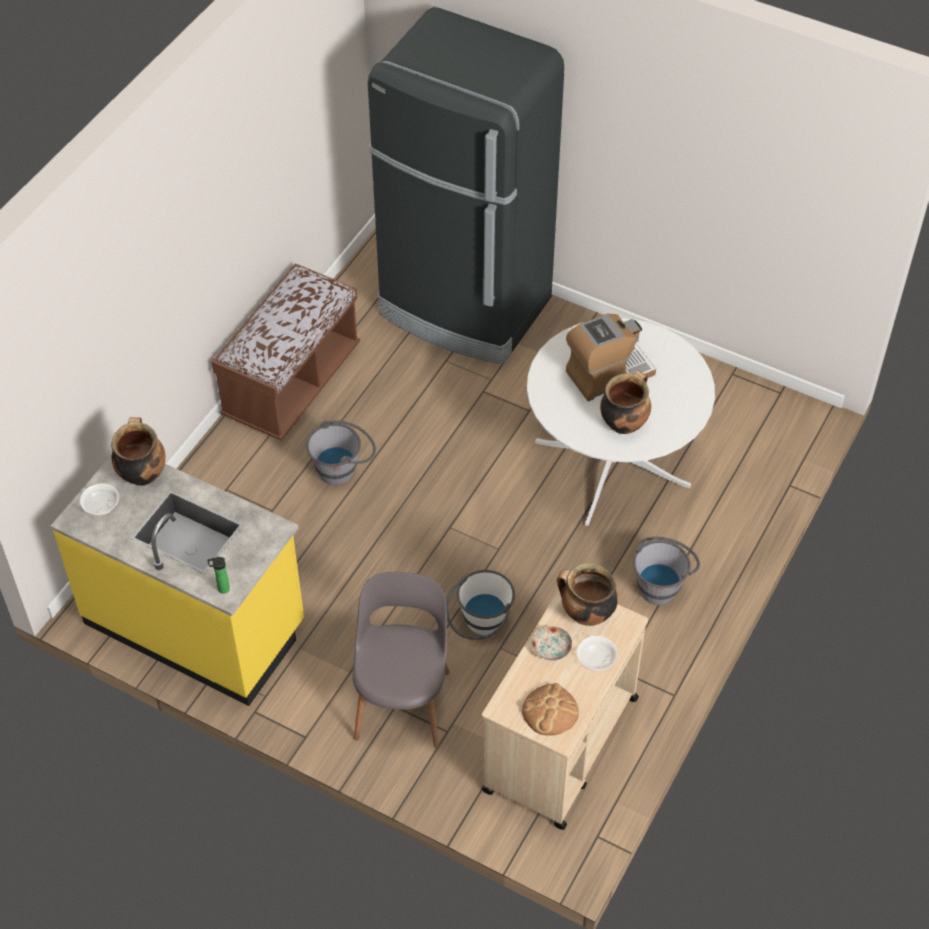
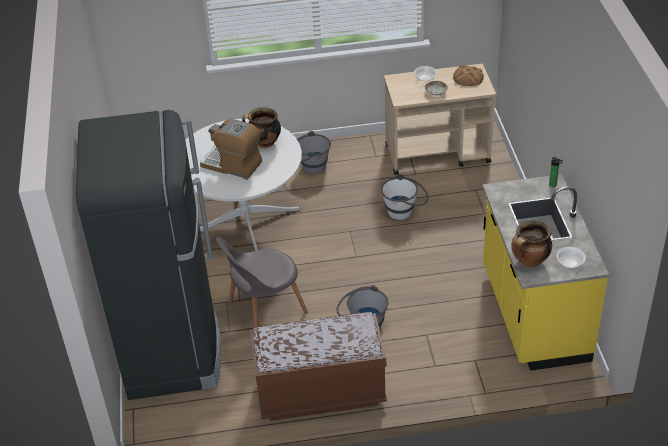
camera: 125 degrees left, 10 degrees down
(402, 699) = (478, 213): grey chair -> grey chair (264, 309)
(586, 614) = (404, 91): cooking pot -> none

